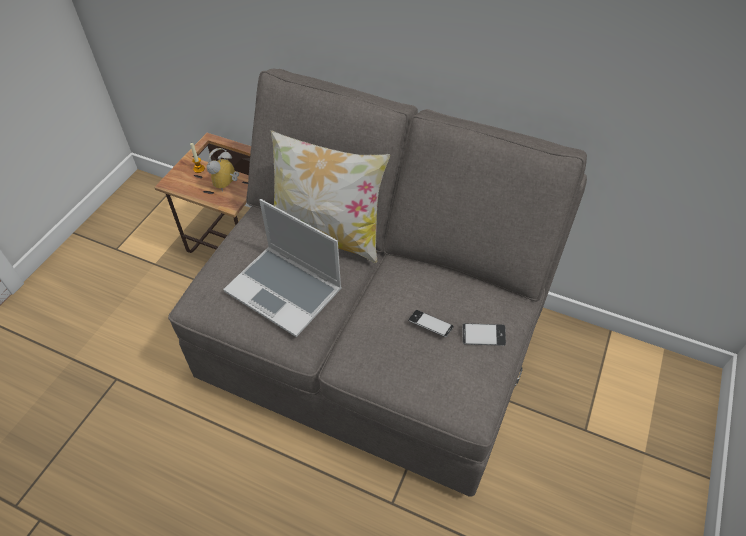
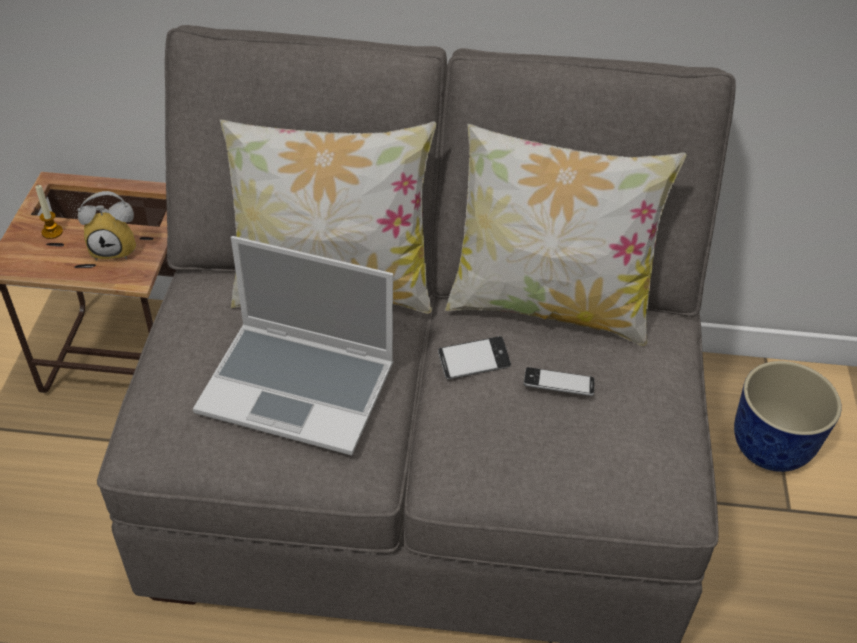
camera: 20 degrees left, 5 degrees down
(228, 185) = (116, 248): alarm clock -> alarm clock turned 105 degrees counterclockwise
(446, 274) = (548, 306): none -> pillow
(483, 336) = (644, 383): phone -> phone (473, 362)
(588, 389) = (769, 449): none -> planter

